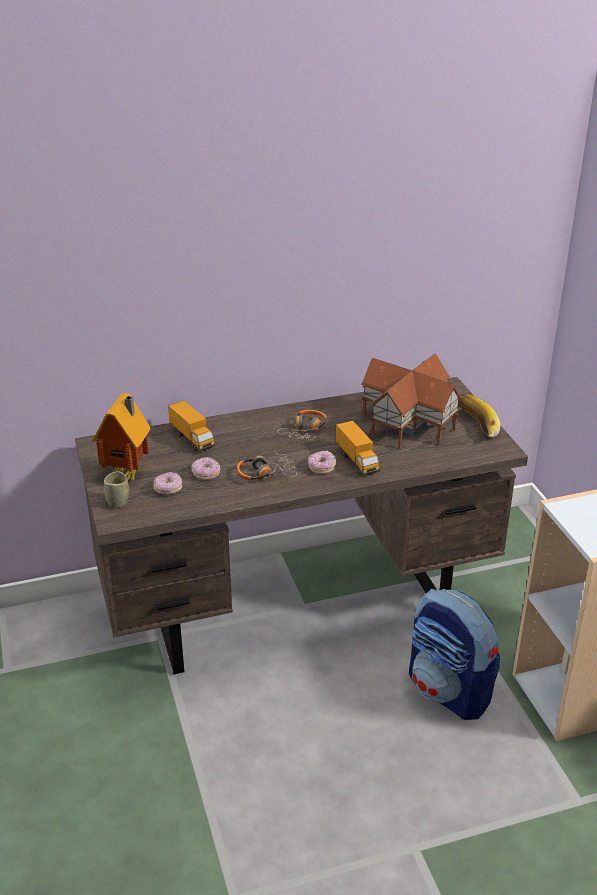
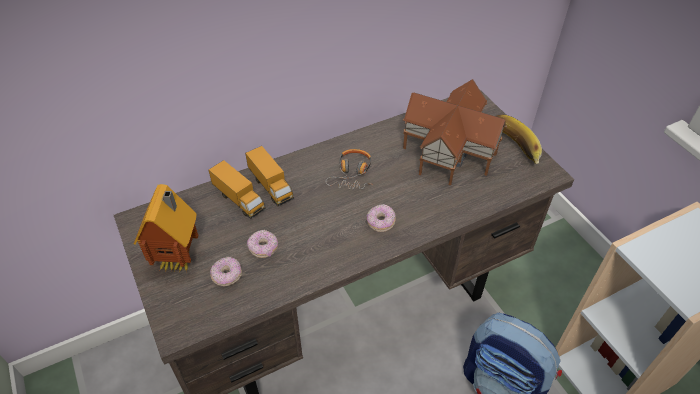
camera: 10 degrees left, 15 degrees up
(118, 502) = (175, 303): cup -> none
(265, 473) = (325, 237): headphones -> none
(357, 461) = (413, 208): toy truck -> toy truck (271, 186)

